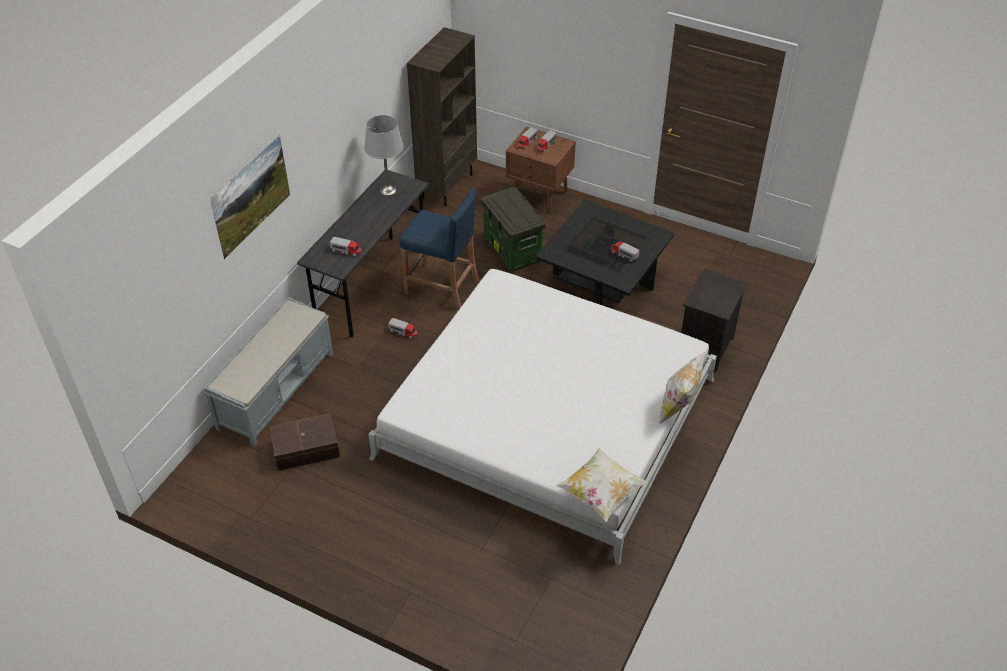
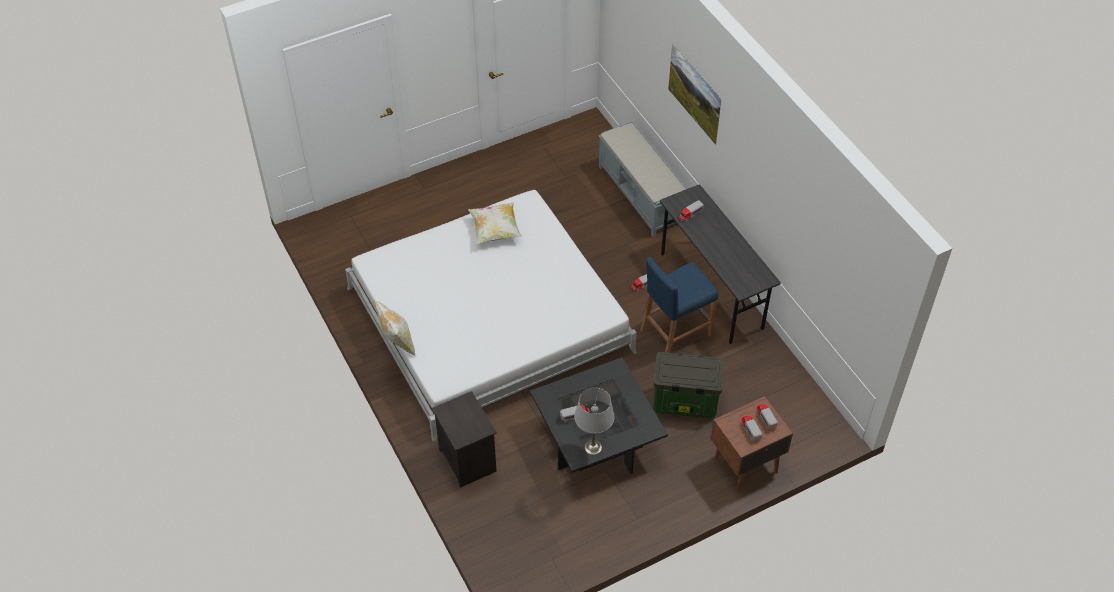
camera: 125 degrees right, 5 degrees up
(307, 449) = (574, 189): brown storage box -> none
(387, 190) = (749, 270): grey table lamp -> grey table lamp (593, 447)
(447, 186) = (811, 403): brown bookcase -> none
(601, 493) = (372, 257): pillow -> pillow (495, 231)

